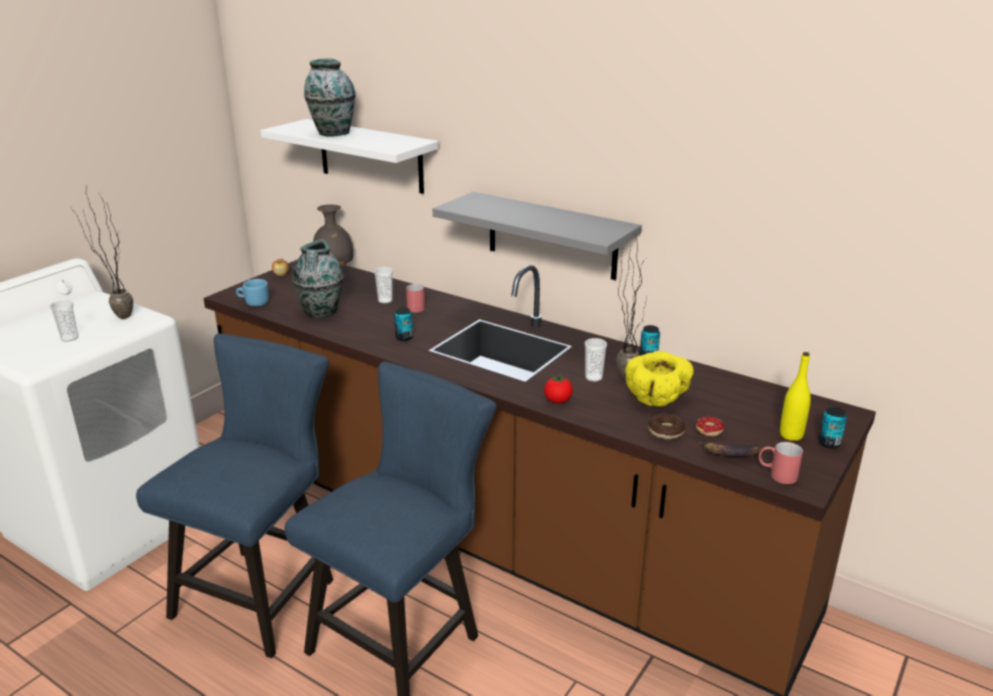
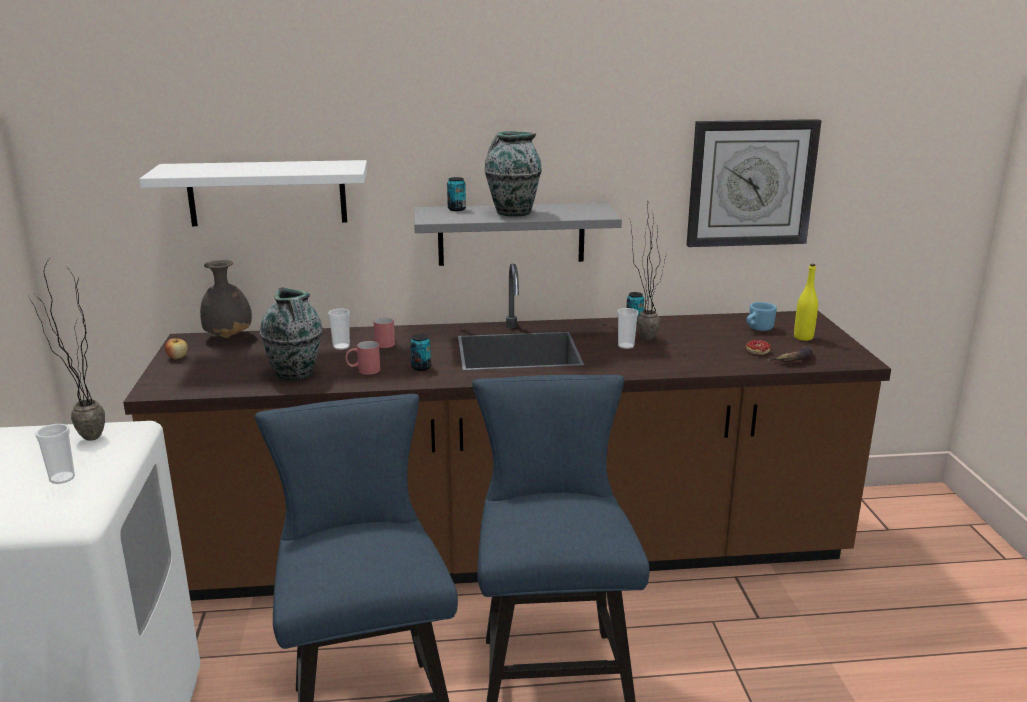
camera: 40 degrees left, 5 degrees down
(254, 303) = (200, 388): blue mug -> blue mug (757, 329)
(333, 133) = (237, 169): vase -> vase (512, 212)
(558, 401) = (632, 368): tomato -> none
(656, 399) = (692, 345): yellow bowl -> none
(666, 432) = (736, 361): donut -> none
(776, 474) = (837, 361): red mug -> red mug (363, 371)
(804, 238) = (751, 183): none -> wall clock
(829, 443) = (829, 334): can -> can (456, 209)

